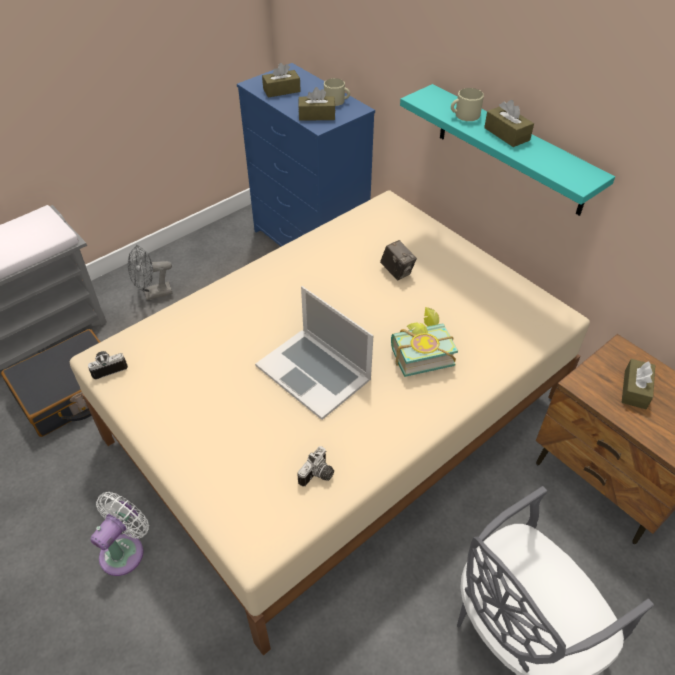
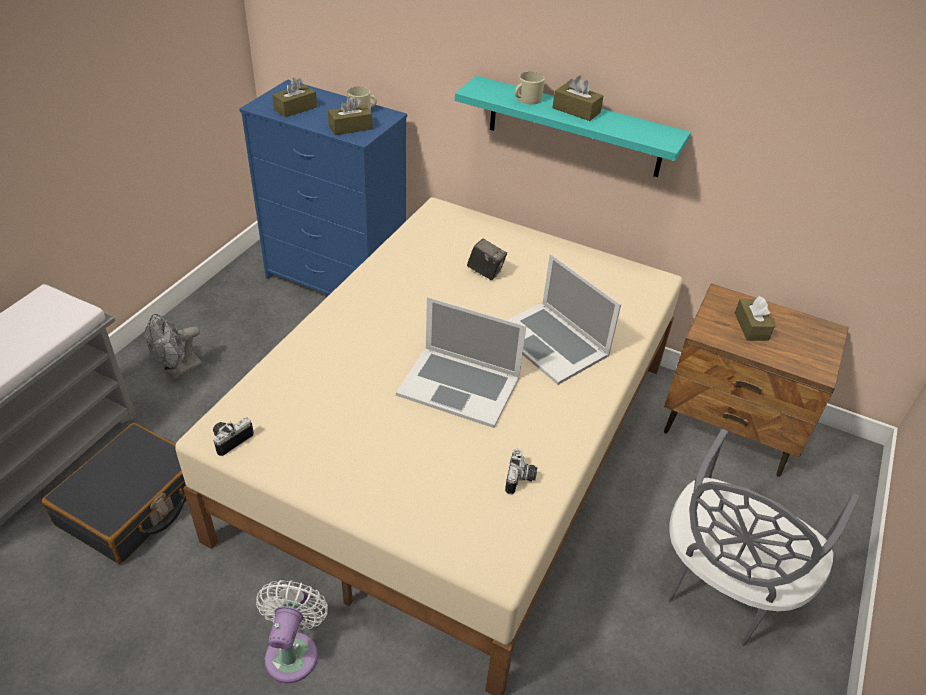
camera: 25 degrees left, 5 degrees down
(420, 353) = (551, 342): book -> laptop

